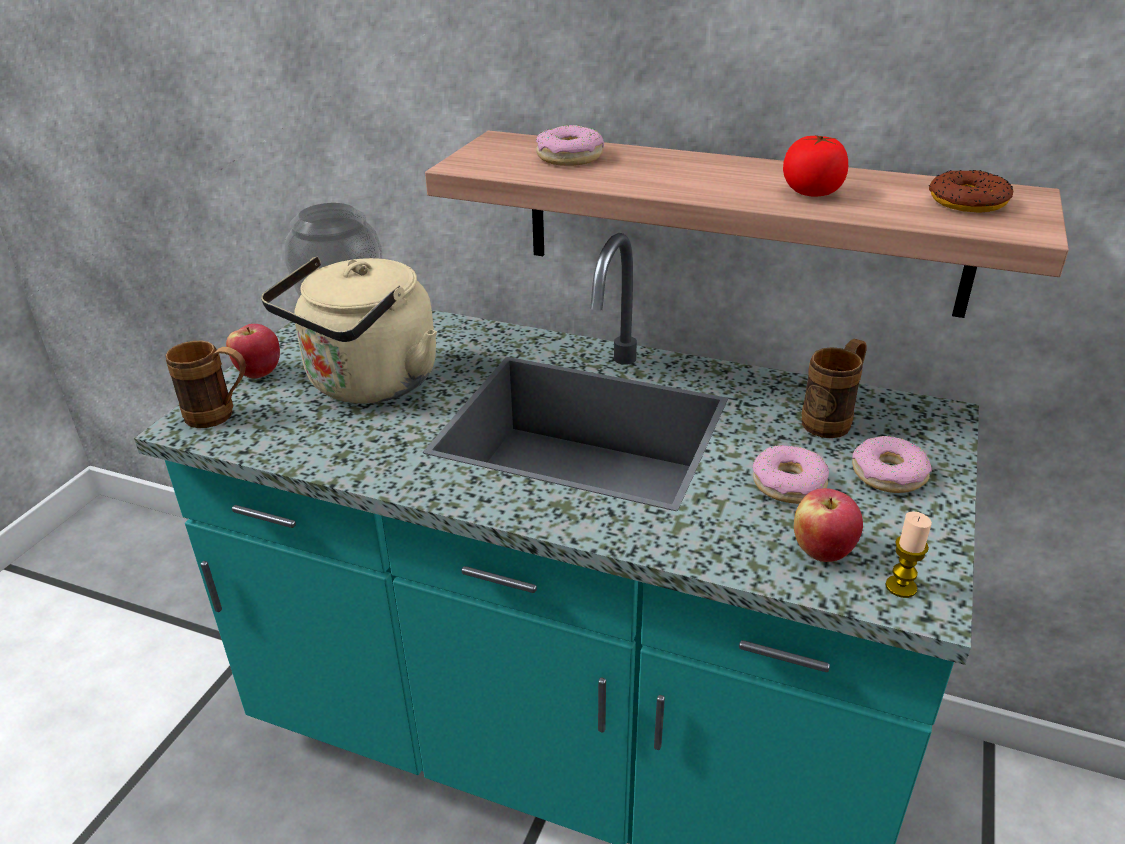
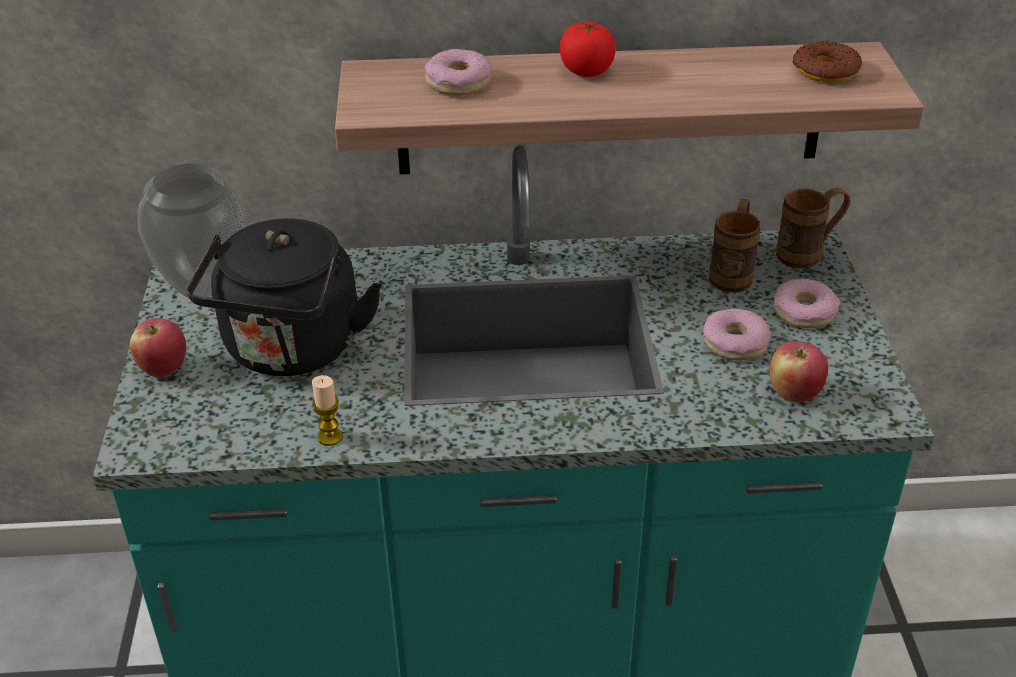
camera: 25 degrees left, 5 degrees up
(220, 416) = (166, 427): brown mug -> brown mug (808, 254)
(367, 384) = (291, 351): beige kettle -> black kettle
(811, 192) = (701, 84): tomato -> tomato (586, 71)
(901, 587) = (864, 404): candle -> candle (330, 437)

